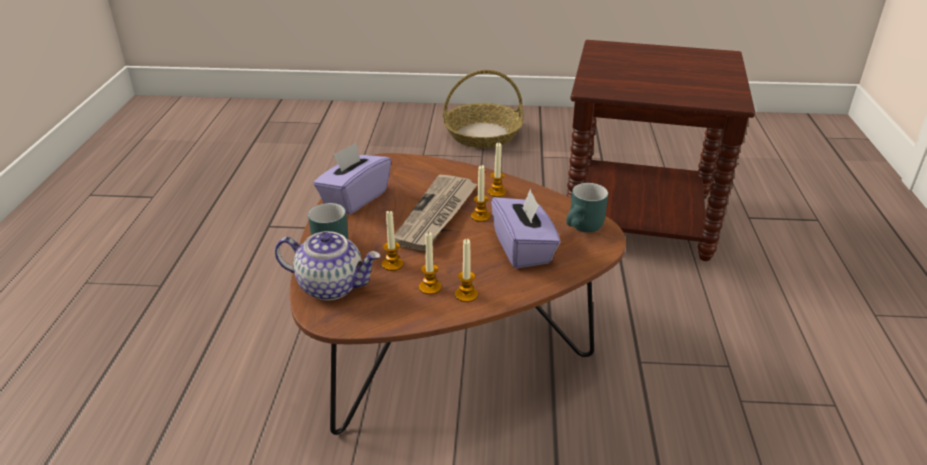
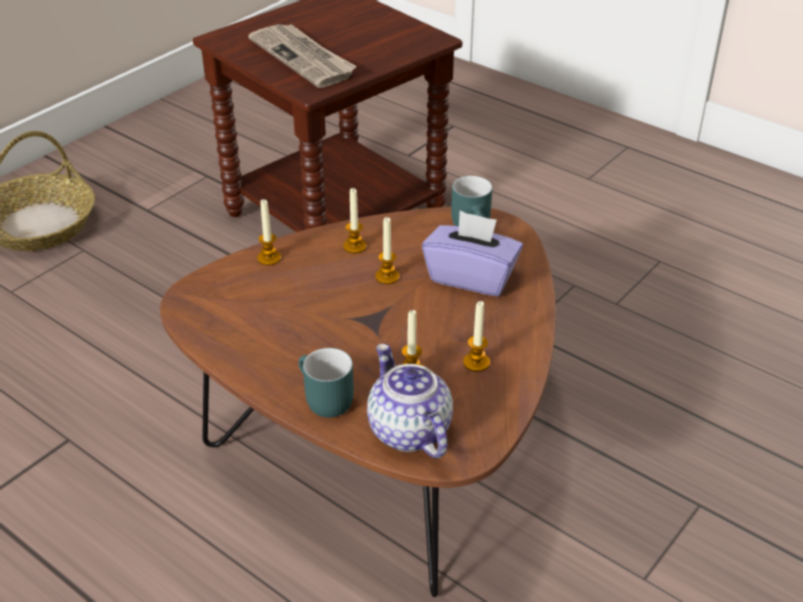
camera: 55 degrees left, 5 degrees up
(332, 286) = (408, 431): teapot -> teapot turned 75 degrees counterclockwise
(354, 198) = (249, 347): purple tissue box -> none
(436, 215) = (352, 304): newspaper -> newspaper (303, 58)
(466, 295) = (510, 345): candle -> candle (269, 258)

